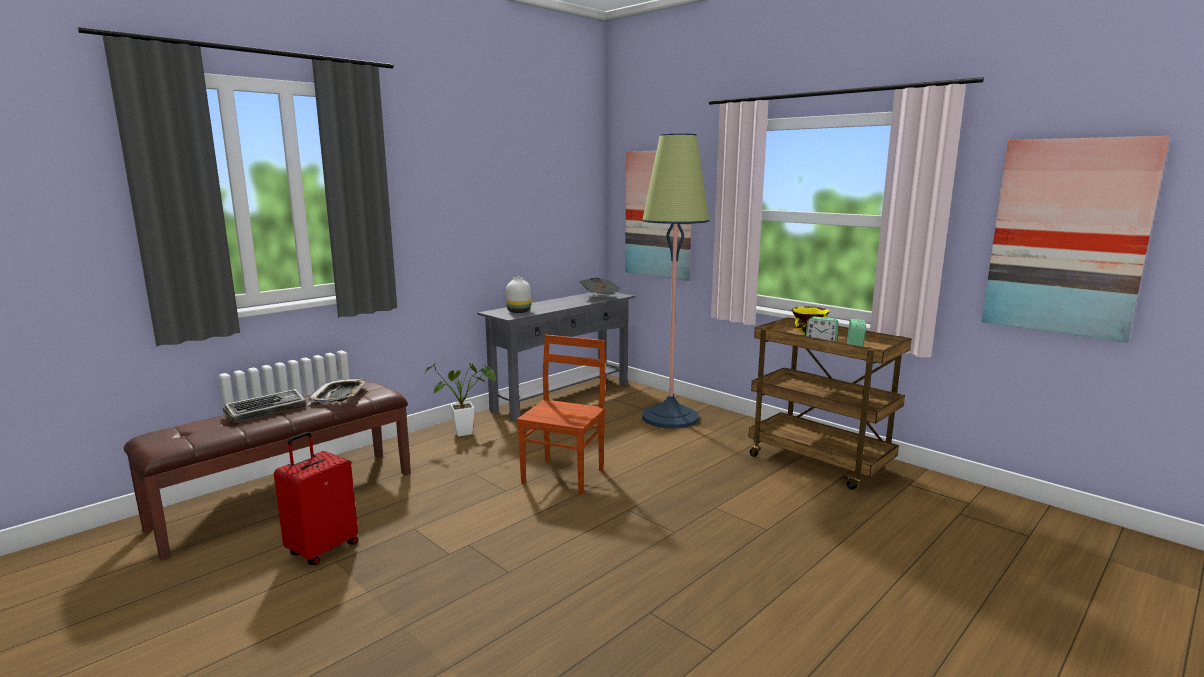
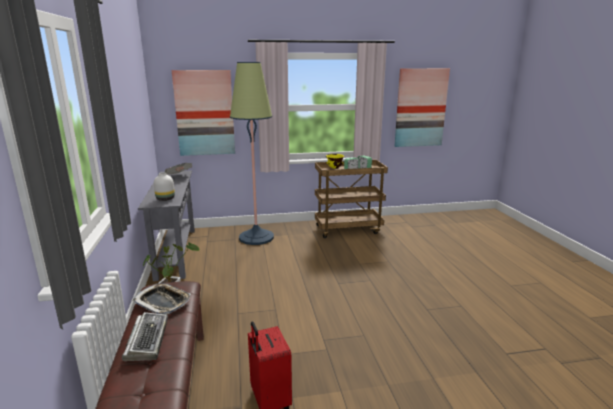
camera: 55 degrees left, 5 degrees up
(564, 476) = (282, 287): brown chair -> none

